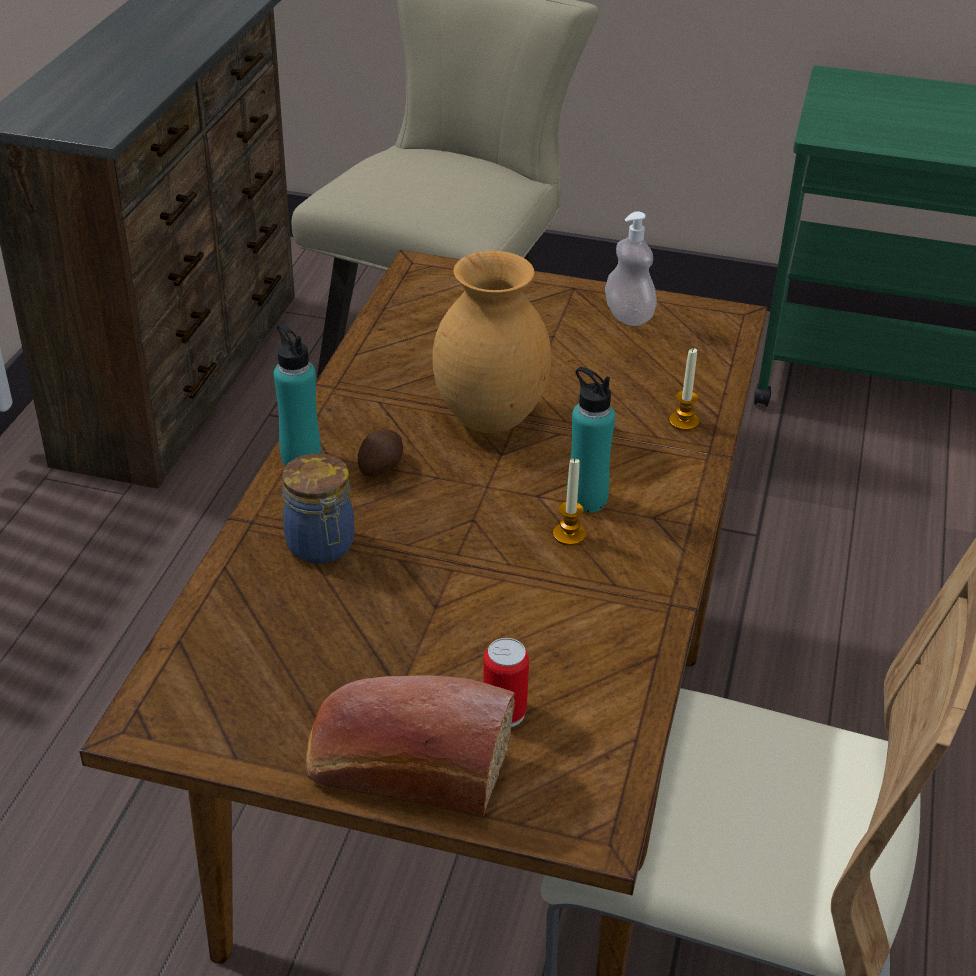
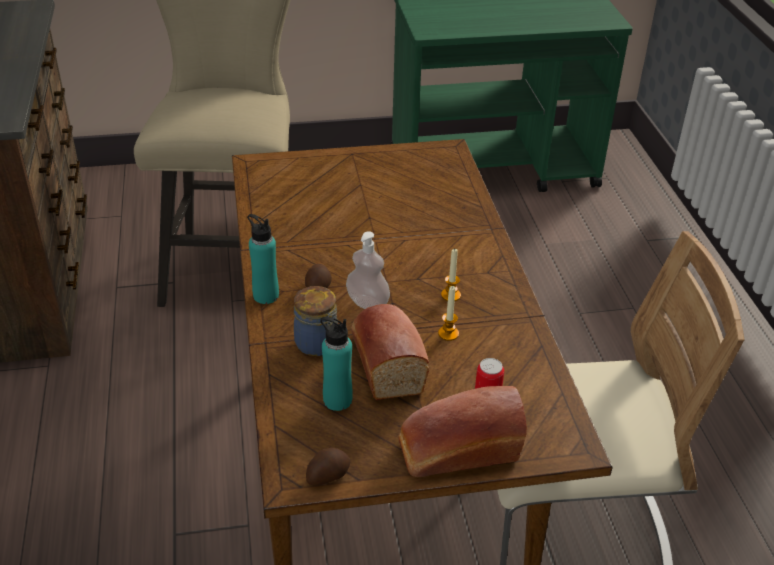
camera: 25 degrees left, 0 degrees up
(197, 735) = (327, 475): none -> potato
(399, 602) = (385, 361): none -> bread
(488, 420) = (360, 243): brown vase -> none
(586, 499) = (446, 273): turquoise bottle -> turquoise bottle (337, 400)
(628, 316) = (394, 162): soap dispenser -> soap dispenser (367, 302)
(683, 422) = (466, 215): candle -> candle (448, 334)

